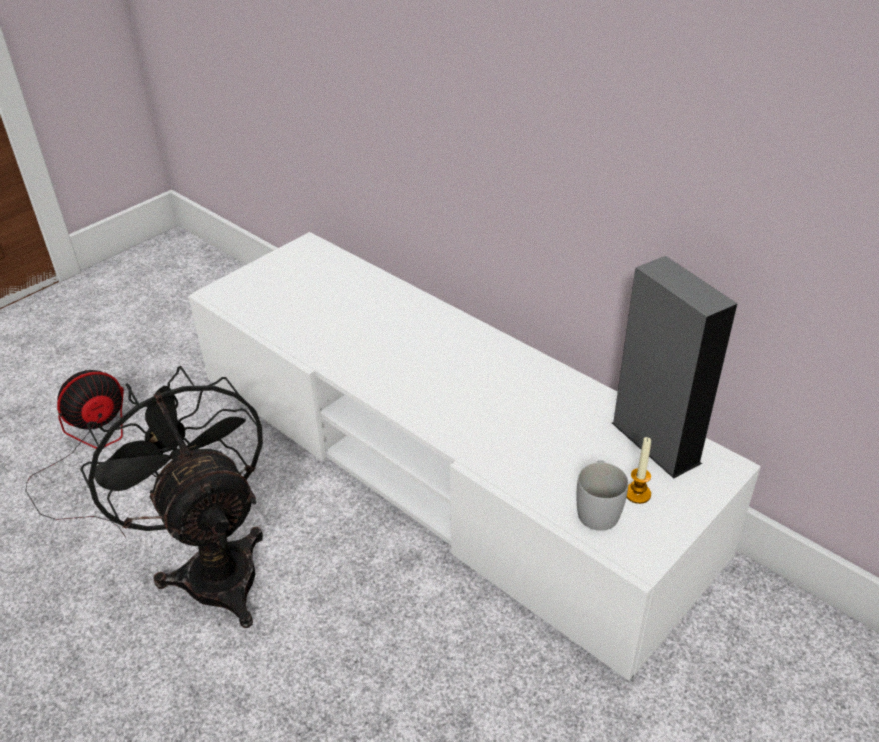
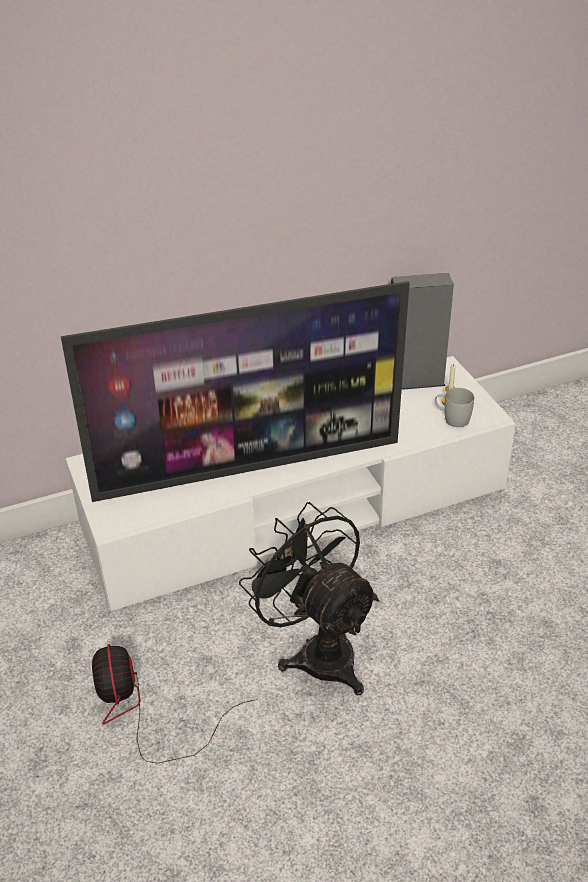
camera: 65 degrees left, 0 degrees up
(213, 566) = (317, 651): black fan -> black fan turned 60 degrees clockwise
(363, 351) = (249, 468): none -> television

